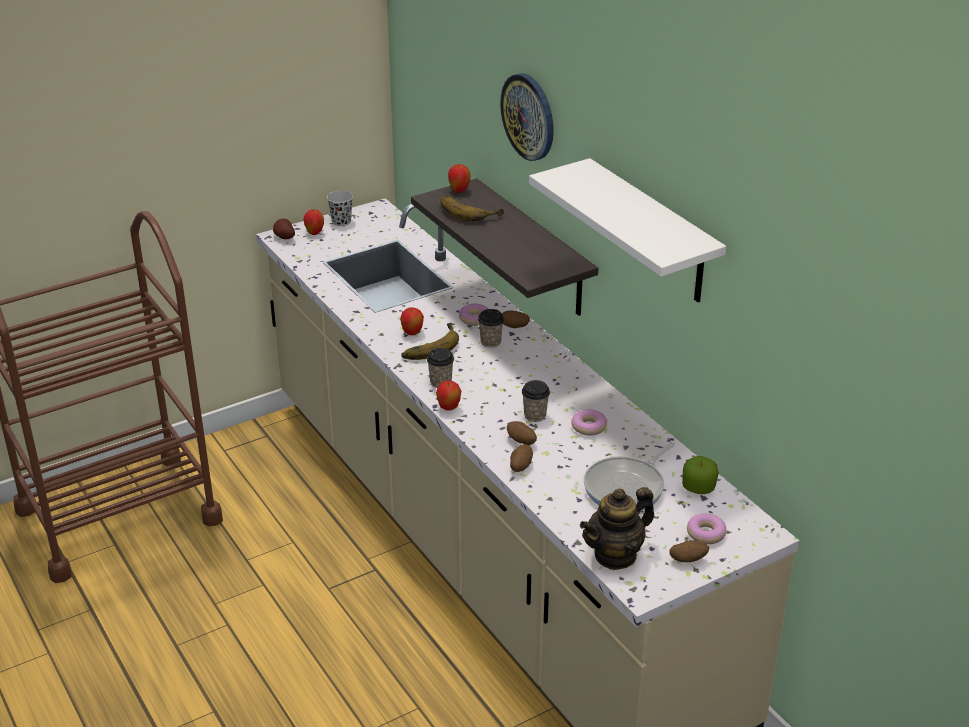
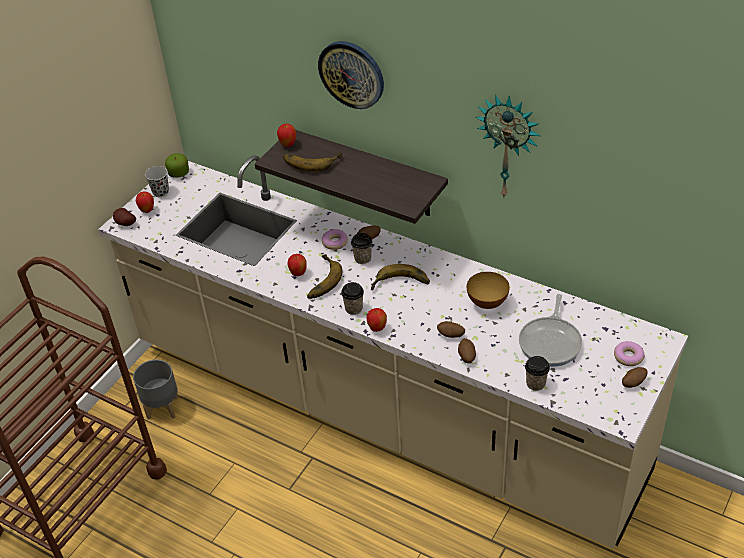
camera: 25 degrees left, 10 degrees up
(263, 464) = (162, 407): none -> grey planter
(509, 378) = (400, 285): none -> banana
(535, 415) = (443, 309): cup -> cup (535, 383)
(588, 427) = (487, 303): donut -> bowl
(615, 555) = (585, 401): teapot -> none
(651, 233) = (508, 146): white shelf -> wall clock
(698, 487) = (596, 322): apple -> apple (179, 173)

